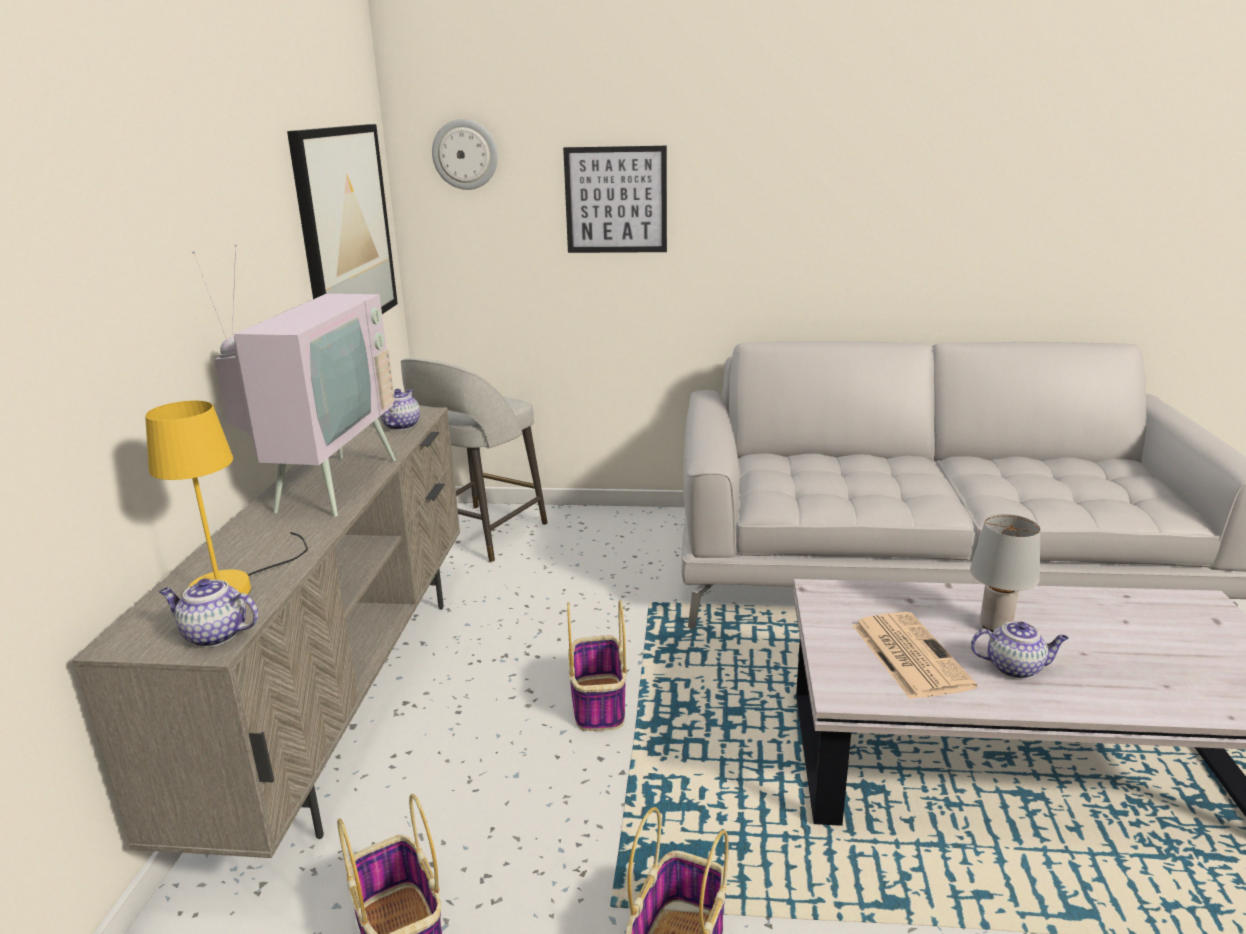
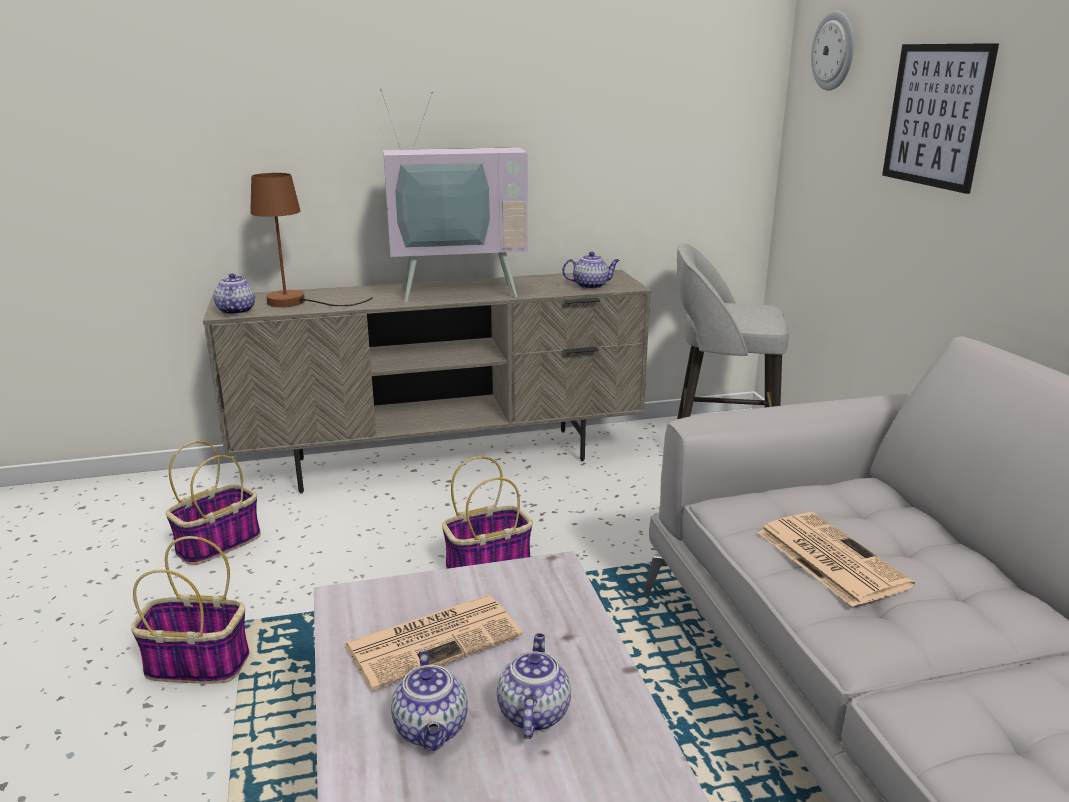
camera: 70 degrees right, 0 degrees up
(236, 585) = (297, 302): yellow table lamp -> brown table lamp
(345, 229) = (658, 111): picture -> none
(851, 491) = (829, 558): none -> newspaper
(994, 626) = (533, 712): grey table lamp -> teapot

